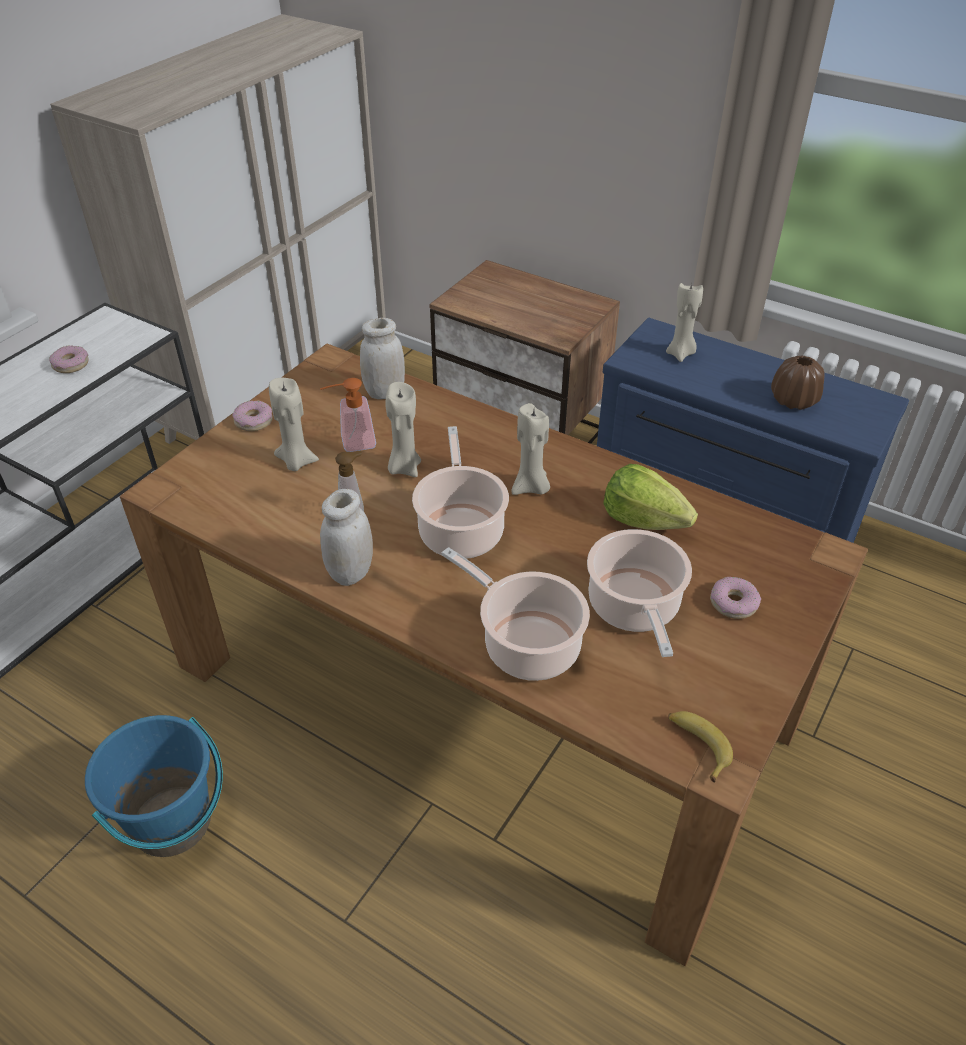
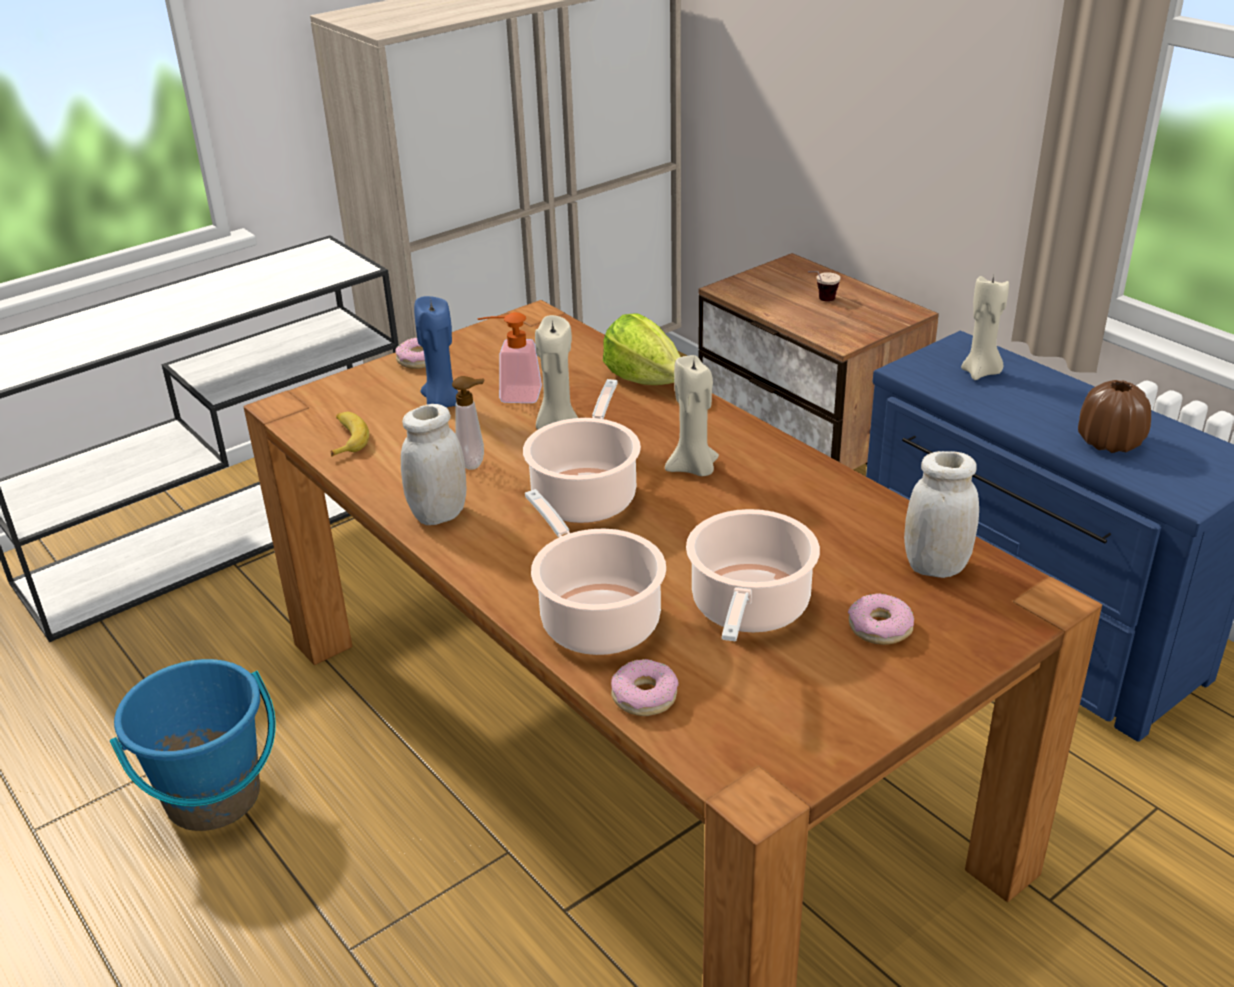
camera: 20 degrees right, 10 degrees down
(70, 364) = (264, 285): donut -> donut (644, 696)
(296, 462) = (441, 403): beige candle -> blue candle
(384, 392) = (577, 353): white jar -> white jar (935, 567)
(529, 303) = (820, 301): none -> cup
(643, 519) = (814, 522): lettuce -> lettuce (644, 379)
(697, 745) = (743, 761): banana -> banana (347, 439)

